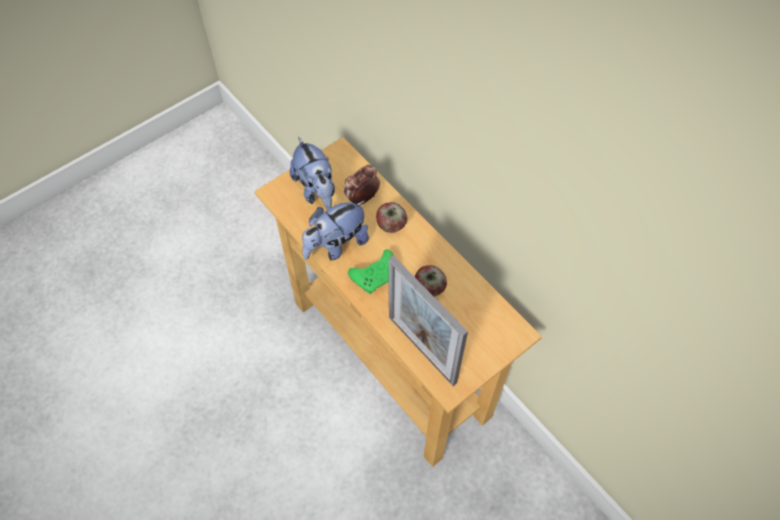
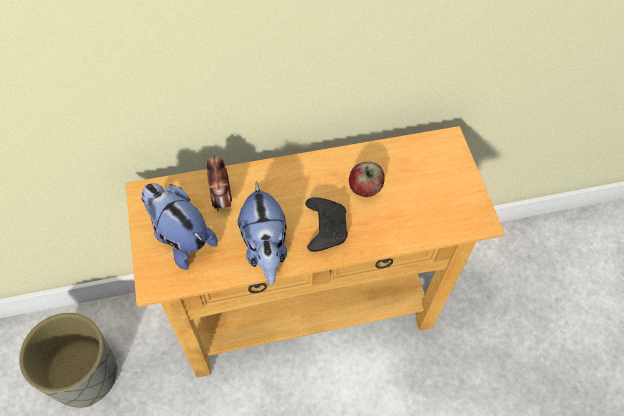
camera: 65 degrees left, 0 degrees up
(262, 232) = (85, 375): none -> grey planter
(316, 190) = (181, 238): plush toy -> plush toy turned 135 degrees counterclockwise
(376, 276) = (325, 228): green game controller -> black game controller
(391, 225) = (272, 188): apple -> none
(422, 349) = (429, 225): picture frame -> none

